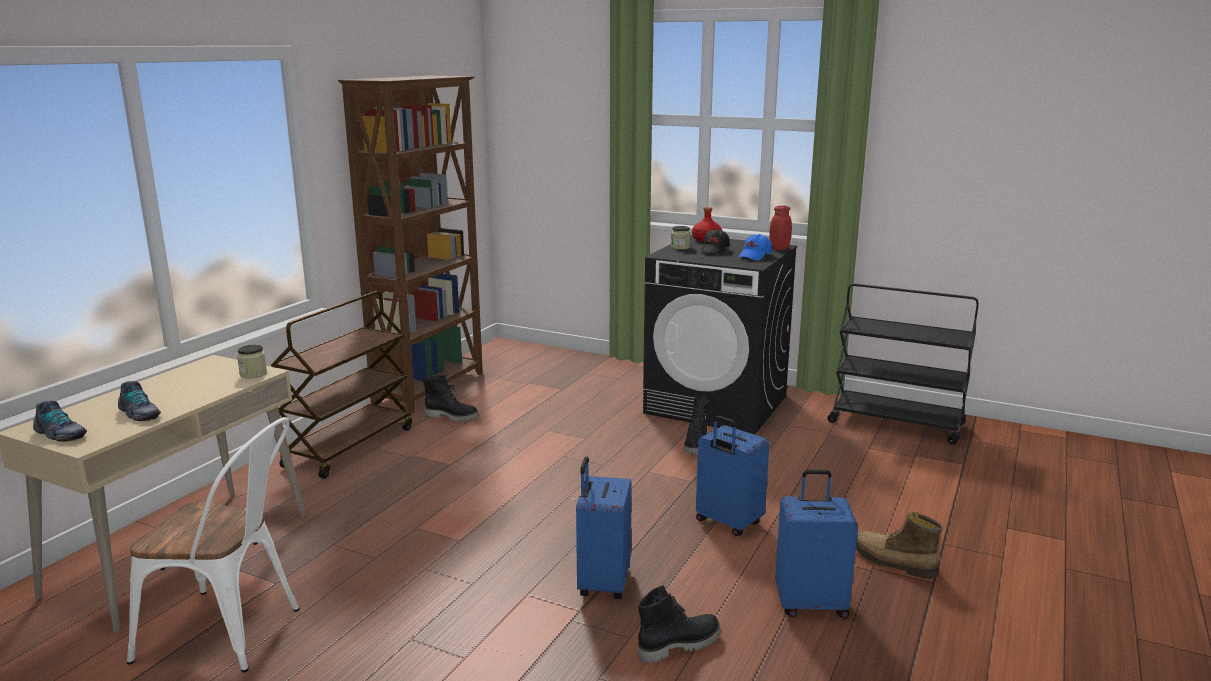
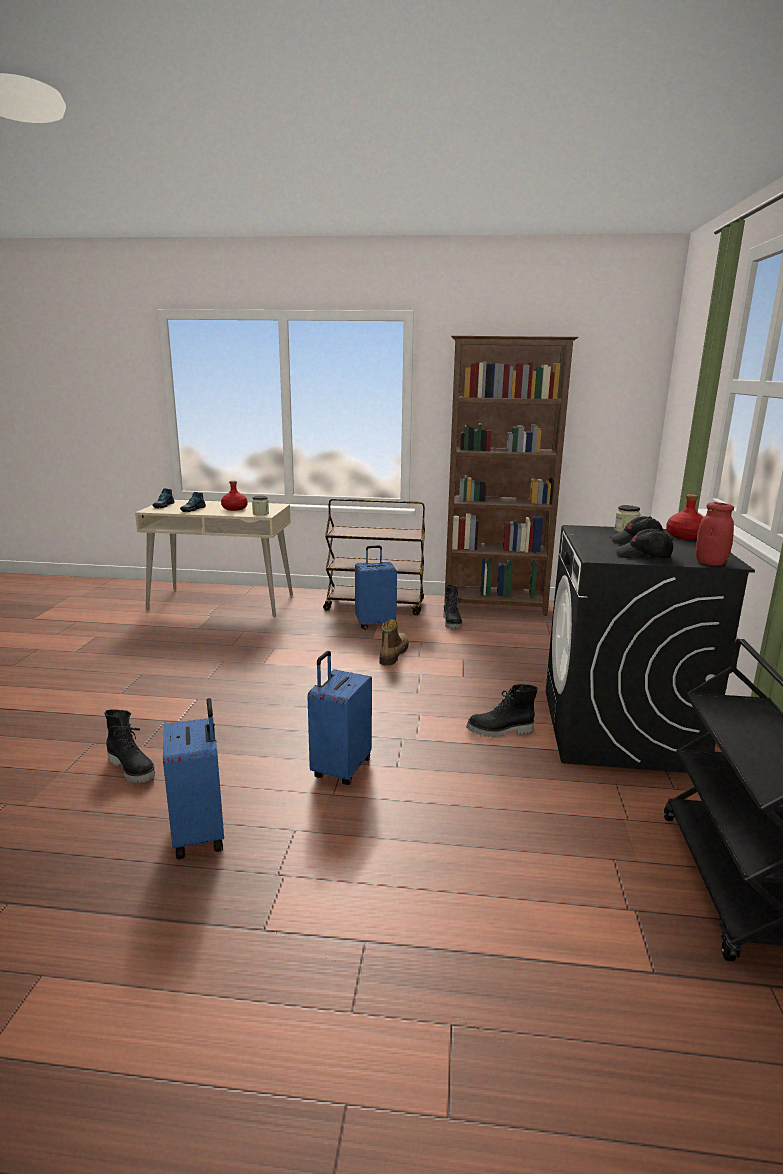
camera: 70 degrees right, 0 degrees up
(188, 386) = (235, 509): none -> red bottle
(231, 633) = (146, 631): white chair -> none
(602, 583) = (216, 723): blue suitcase -> blue suitcase (375, 624)
(755, 256) = (643, 556): blue cap -> black cap
(893, 563) = (298, 892): boot -> boot (393, 654)

